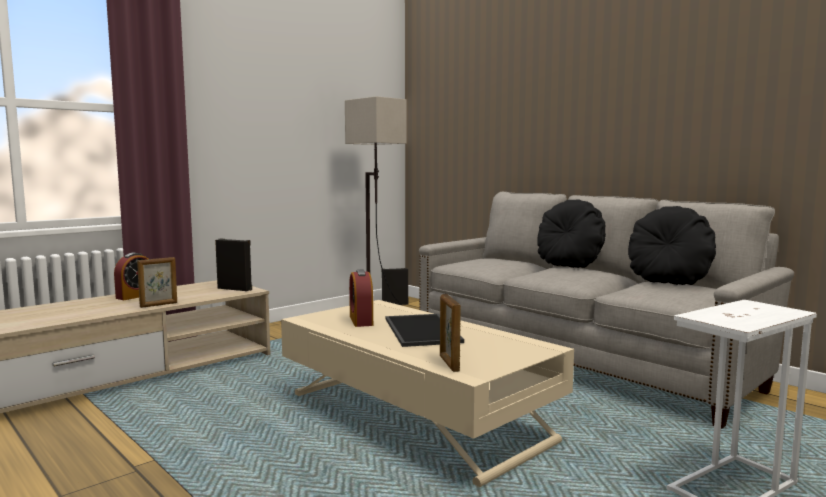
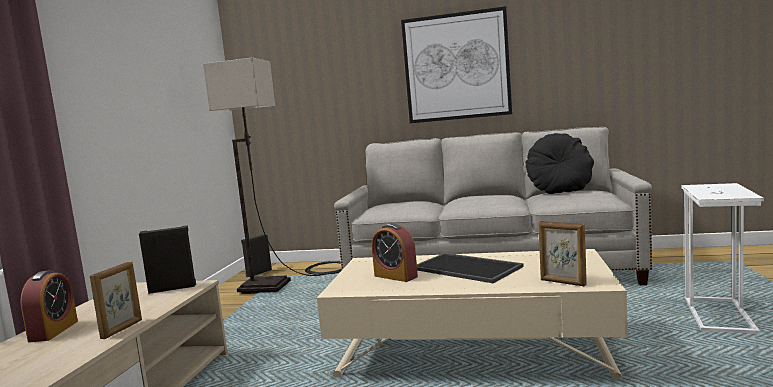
camera: 35 degrees left, 0 degrees up
(569, 266) = (469, 196): black pillow -> none
(607, 111) = (456, 67): none -> picture

